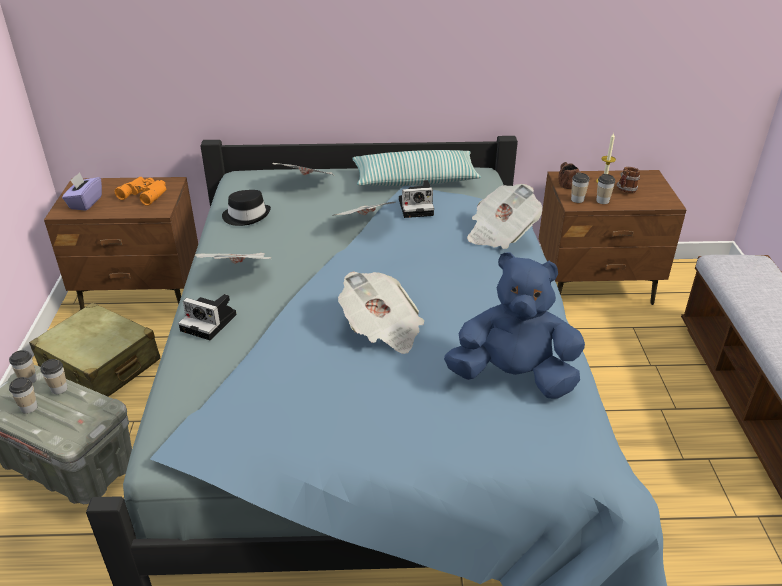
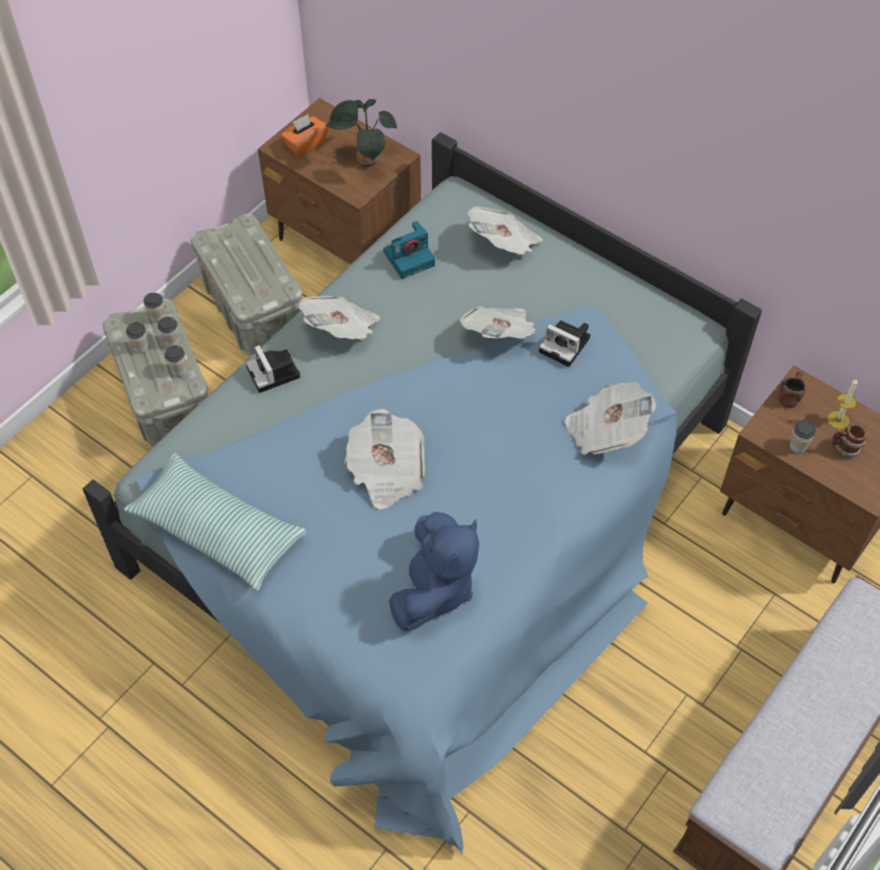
camera: 40 degrees right, 20 degrees up
(85, 203) = (305, 144): purple tissue box -> orange tissue box
(101, 366) = (254, 311): beige suitcase -> grey storage box
(145, 194) = (364, 161): orange binoculars -> potted plant
(246, 216) = (410, 257): black hat -> camera
(415, 180) = (614, 301): pillow -> pillow (217, 530)
(513, 377) = (434, 589): blue plush toy -> blue plush toy turned 60 degrees clockwise
(577, 199) = (772, 427): cup -> cup (179, 370)

